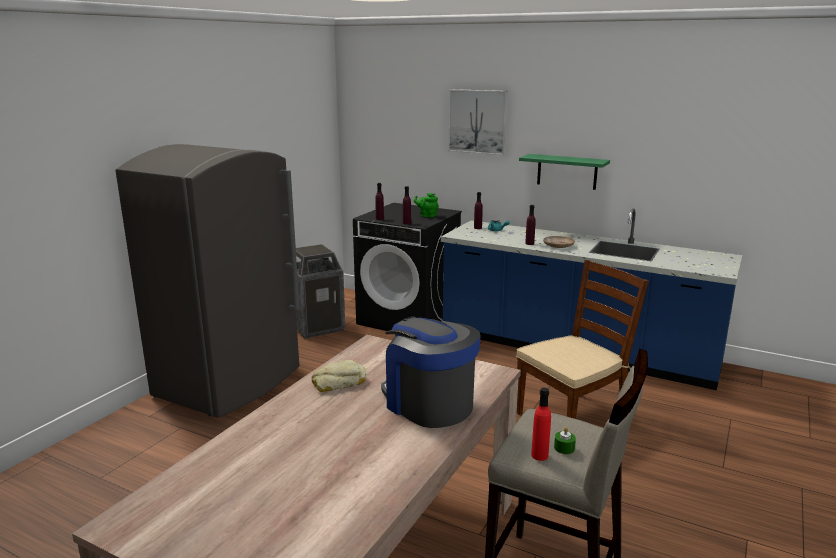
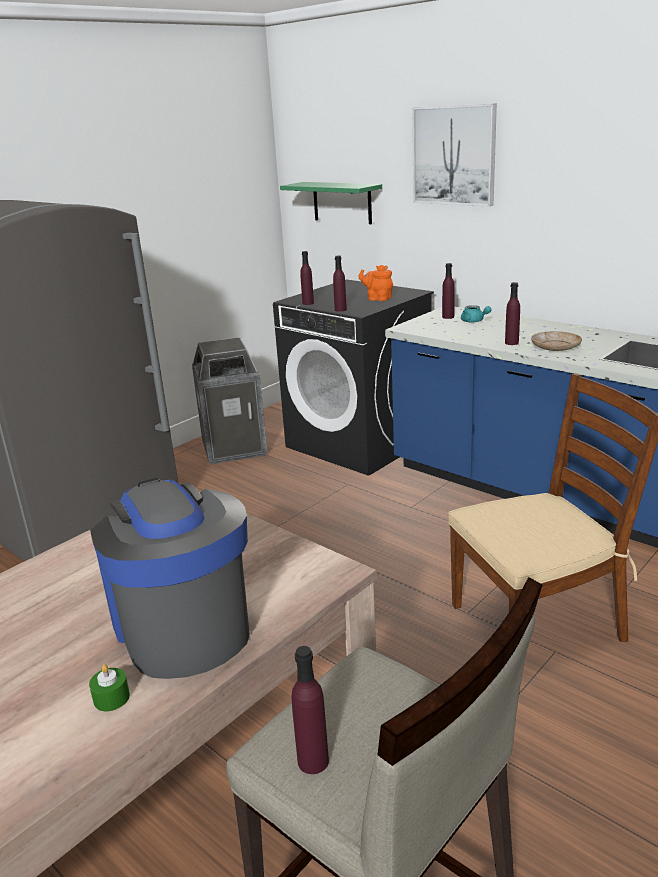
camera: 15 degrees right, 5 degrees up
(339, 382) = (80, 568): bread -> none
(427, 216) = (377, 298): green teapot -> orange teapot
(539, 455) = (313, 761): red bottle -> purple bottle
(564, 448) = (367, 750): green candle -> green candle (111, 698)
(567, 171) = (584, 229): green shelf -> green shelf (342, 202)

